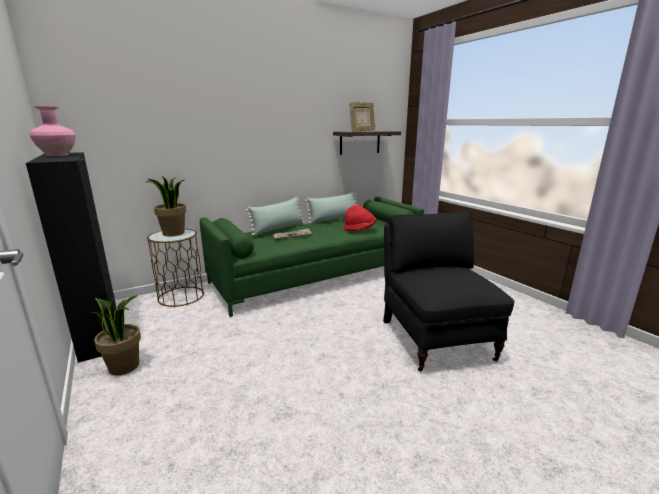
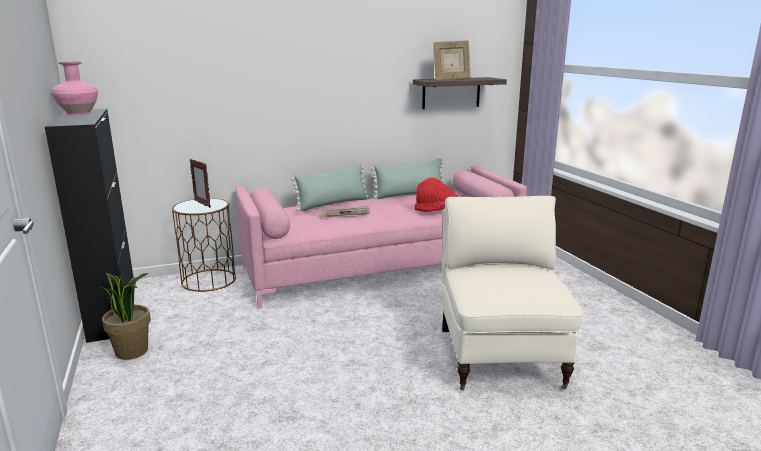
camera: 10 degrees right, 0 degrees up
(173, 233) = (202, 204): potted plant -> picture frame
(318, 275) = (382, 266): green sofa -> pink sofa
(435, 338) = (499, 355): black armchair -> beige armchair

